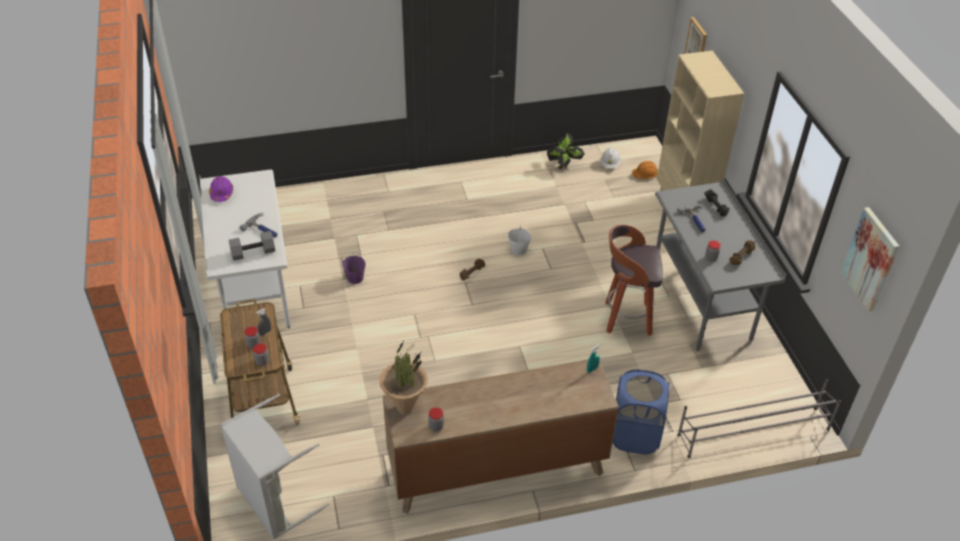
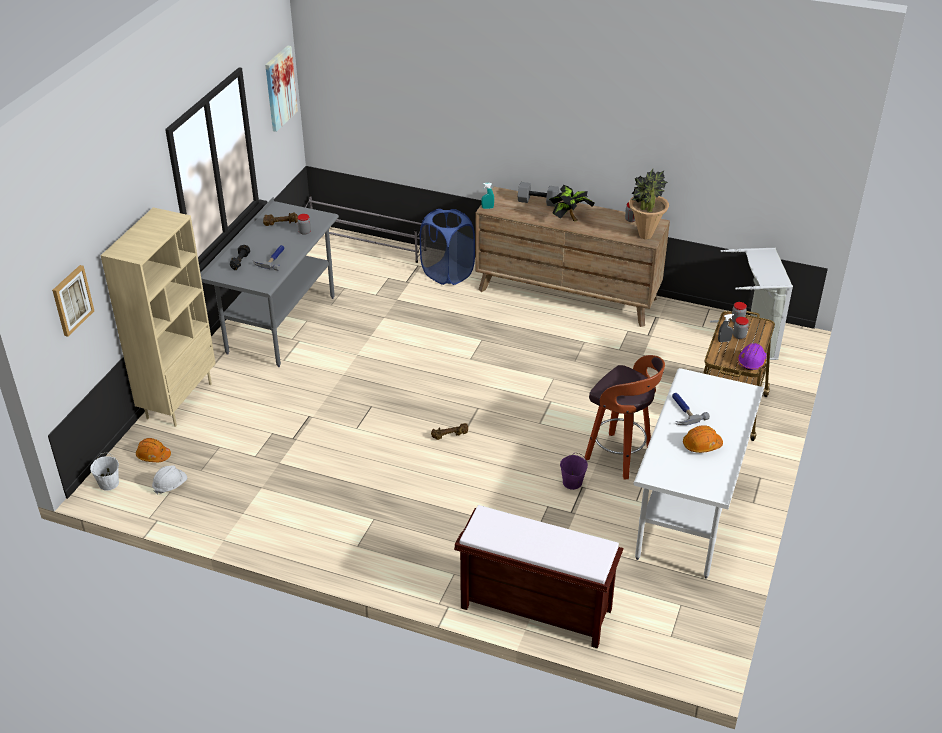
camera: 145 degrees left, 5 degrees down
(221, 193) = (710, 472): purple hard hat -> purple hard hat (751, 361)
(237, 209) = (701, 445): none -> orange hard hat
(253, 252) = (705, 392): grey dumbbell -> grey dumbbell (537, 202)
(325, 193) = (534, 609): none -> brown bench
(518, 250) = (381, 437): white bucket -> white bucket (108, 483)
(564, 166) = (221, 508): potted plant -> potted plant (569, 220)
(626, 318) = (357, 340): stool -> stool (620, 457)

